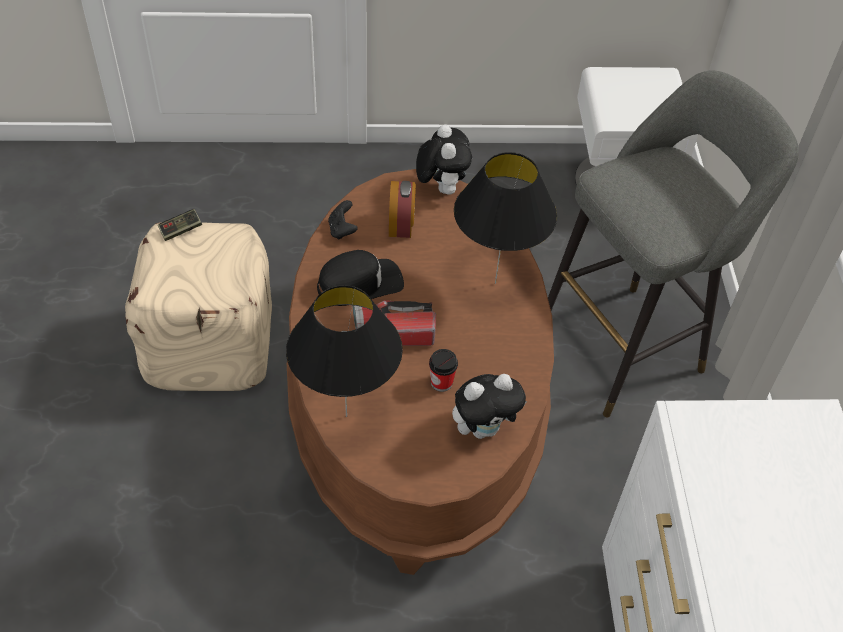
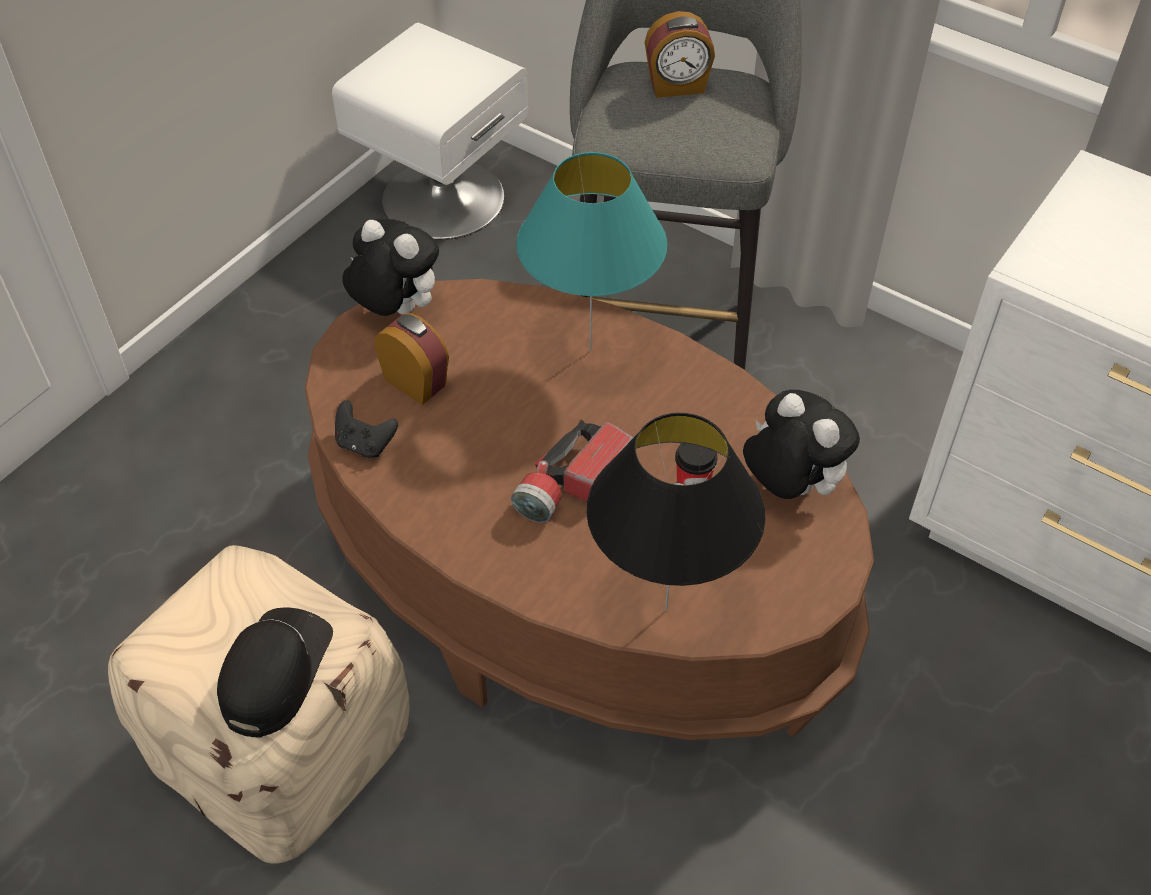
camera: 50 degrees left, 0 degrees up
(181, 230) = (163, 628): game controller -> none
(360, 283) = (470, 477): black cap -> black cap (275, 672)
(484, 428) = (789, 486): plush toy -> plush toy turned 60 degrees counterclockwise
(495, 283) = (590, 350): black table lamp -> turquoise table lamp
(682, 182) = (677, 86): none -> alarm clock

